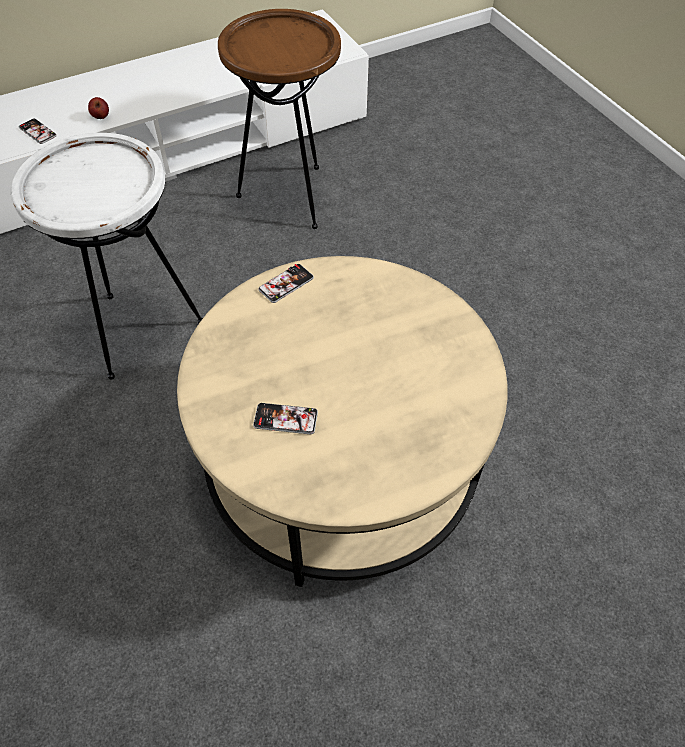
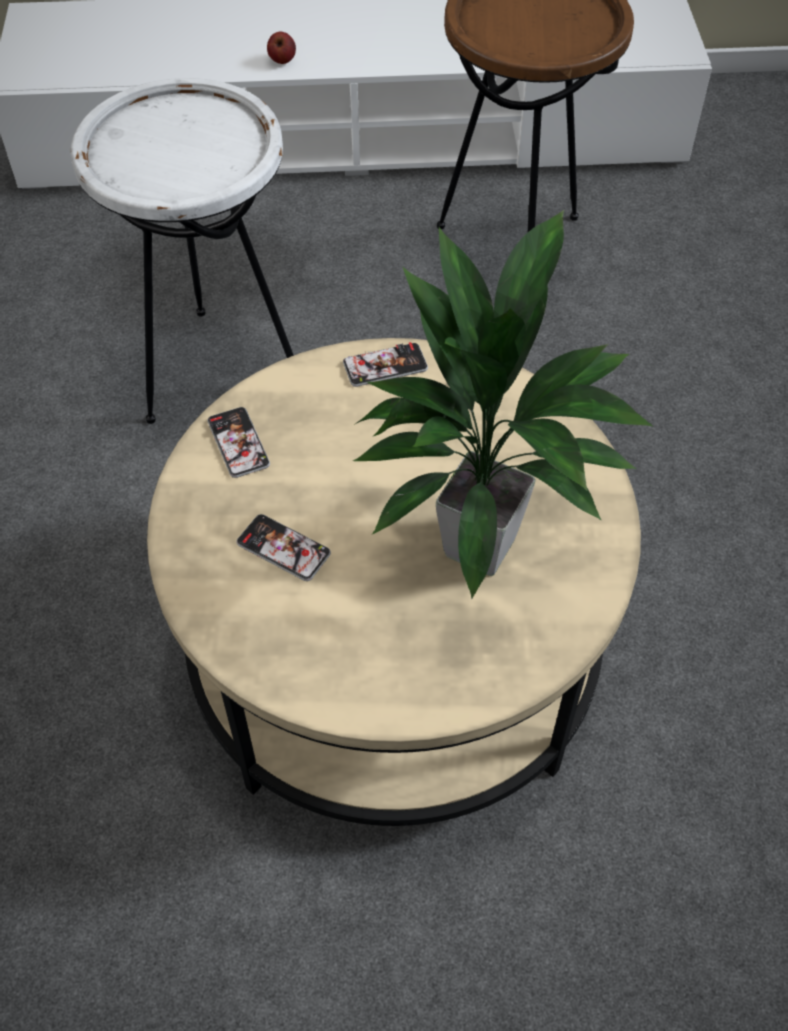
camera: 25 degrees right, 0 degrees up
(37, 132) = (192, 60): phone -> phone (238, 443)
(406, 371) = (483, 544): none -> potted plant

